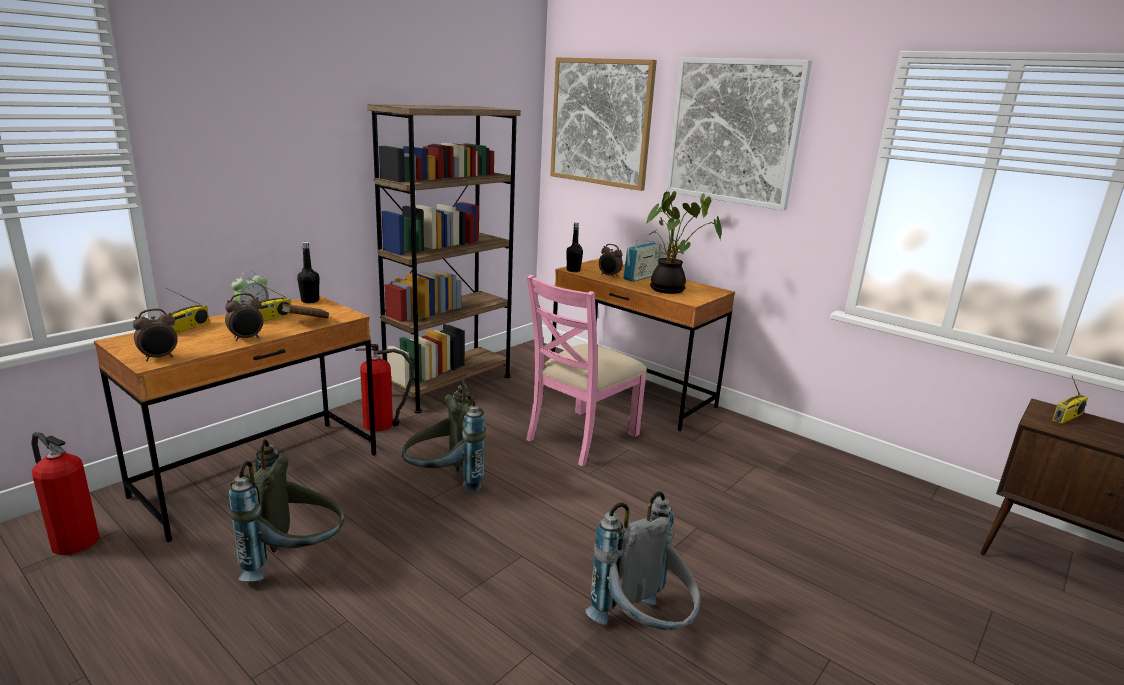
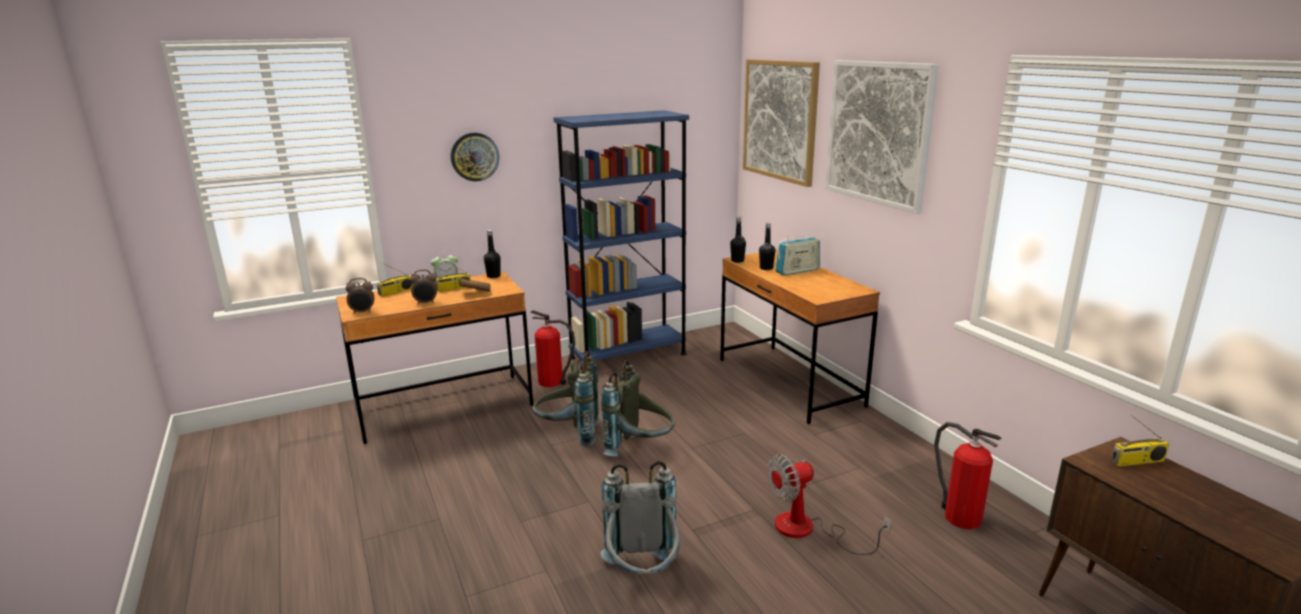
camera: 25 degrees right, 0 degrees up
(72, 540) = (313, 432): fire extinguisher -> fire extinguisher (959, 516)
(273, 148) = (474, 156): none -> wall clock
(295, 561) = (432, 472): grey backpack -> grey backpack (640, 450)
(449, 385) = (628, 356): brown bookcase -> blue bookcase
(581, 436) = (709, 415): pink chair -> none
(609, 276) = (766, 268): alarm clock -> black bottle
(670, 290) = (811, 286): potted plant -> none
(761, 538) = (808, 530): none -> fan

